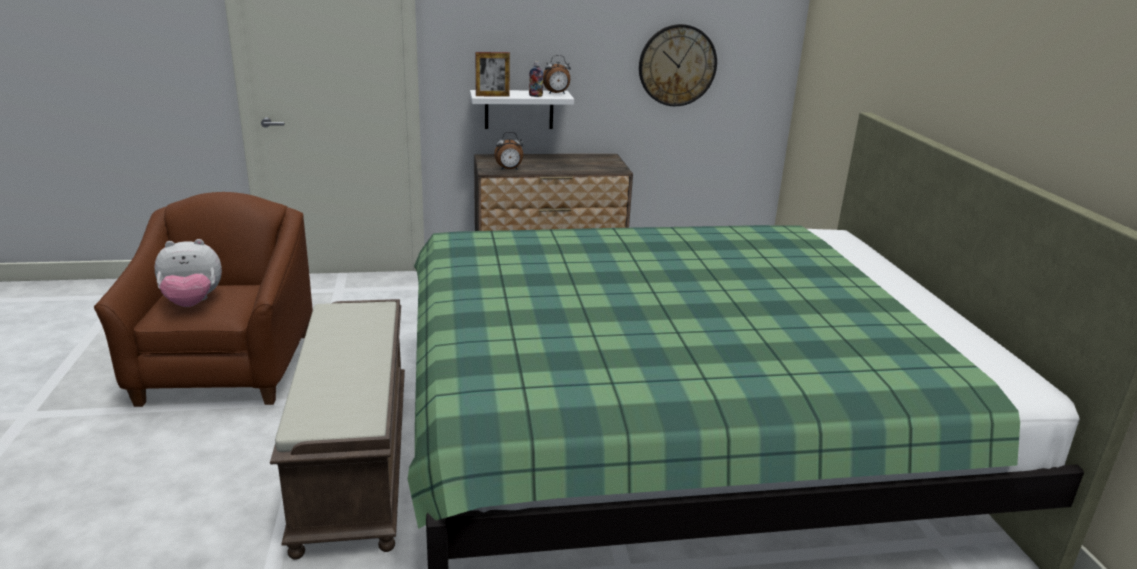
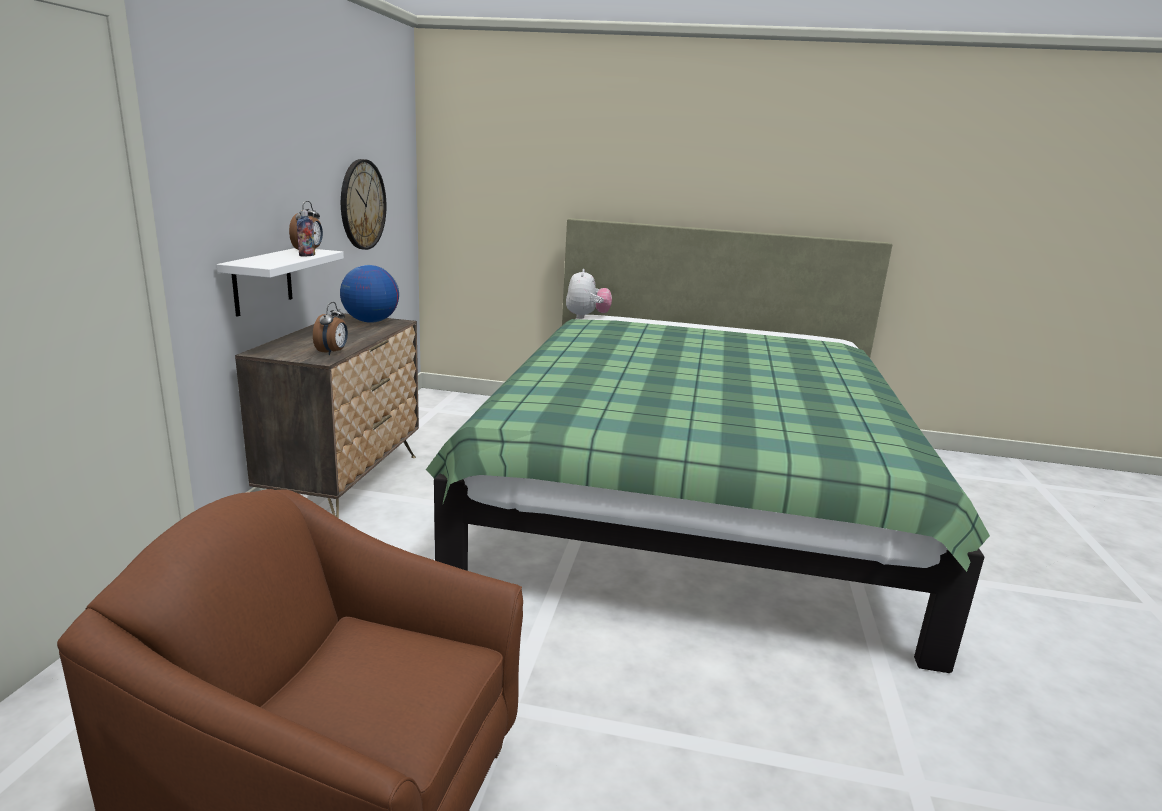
camera: 70 degrees left, 5 degrees down
(192, 303) = (395, 690): plush toy -> plush toy (587, 317)
(356, 461) = (669, 683): brown bench -> none
(492, 95) = (275, 263): picture frame -> none
(605, 163) = (370, 321): none -> globe

